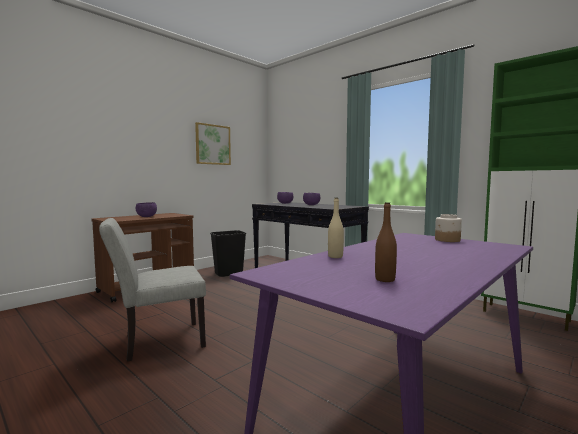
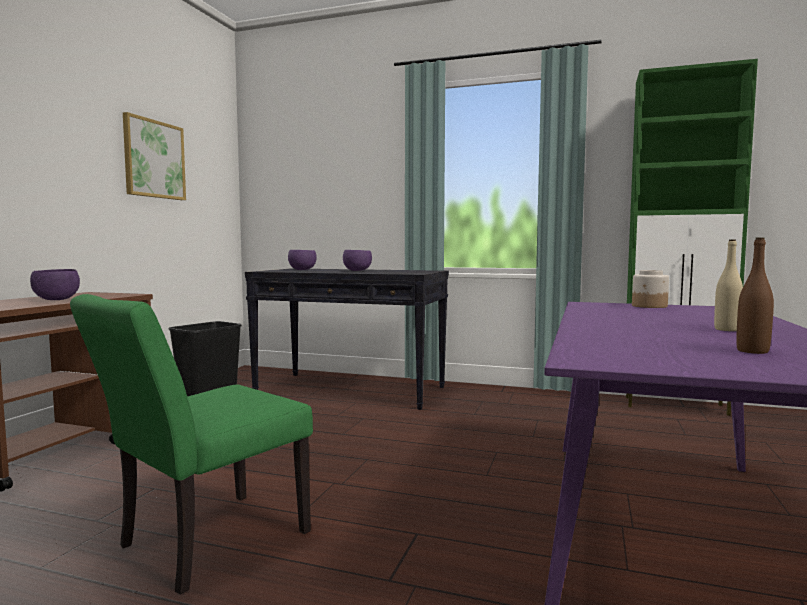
camera: 25 degrees left, 0 degrees up
(157, 342) = (202, 544): grey chair -> green chair
(335, 256) = (599, 333): beige bottle -> beige bottle (727, 329)

